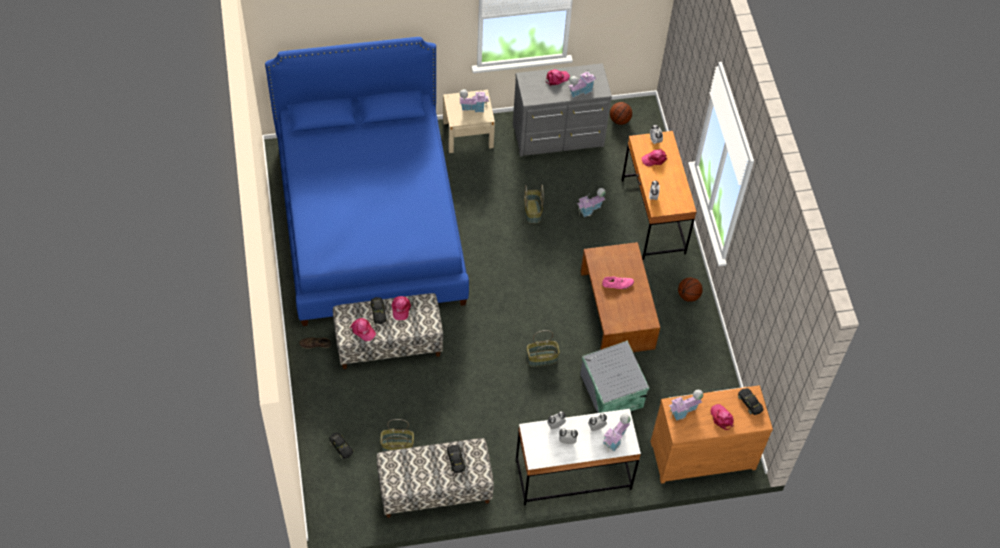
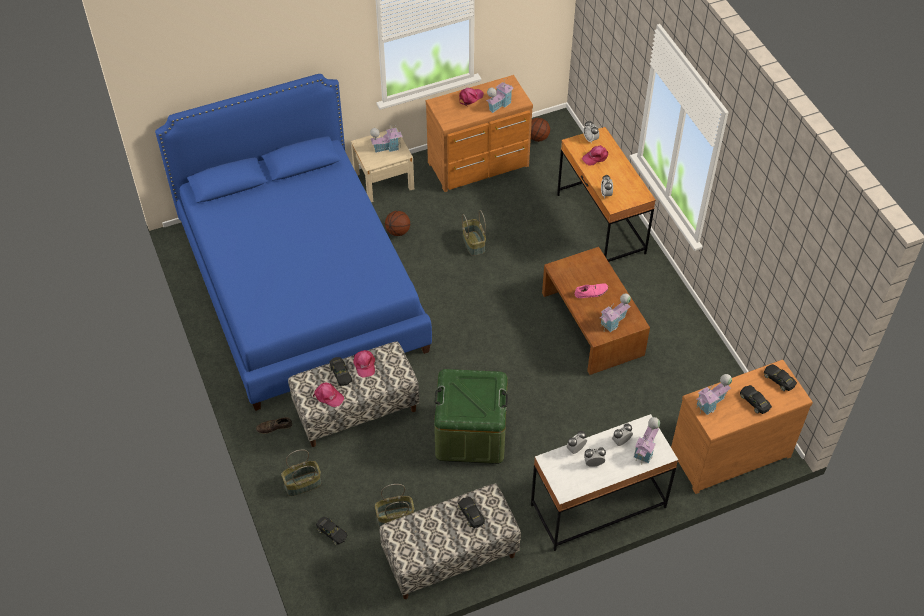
camera: 10 degrees left, 5 degrees down
(481, 387) = (471, 434): none -> green storage box
(541, 359) = (527, 390): basket -> basket (302, 484)
(559, 137) = (480, 165): grey dresser -> brown dresser
(590, 209) = (533, 229): toy house -> toy house (614, 321)
(611, 391) = (611, 409): grey storage box -> none
(688, 295) = (662, 294): basketball -> basketball (398, 231)
(722, 418) = (754, 401): pink cap -> black toy car

